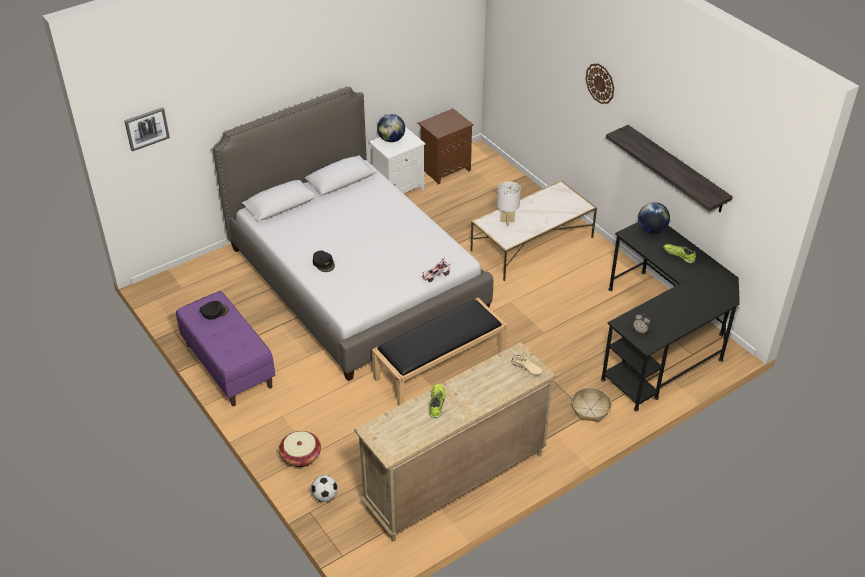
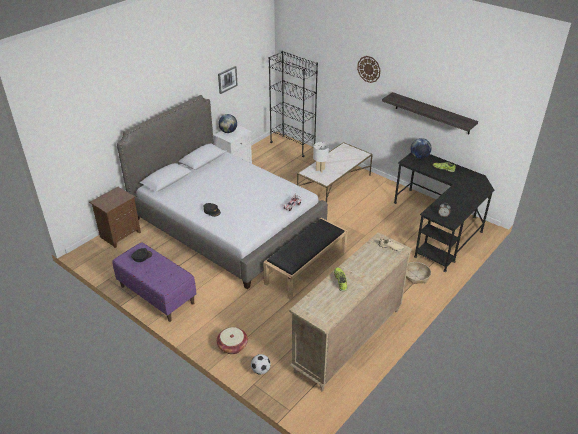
camera: 15 degrees left, 5 degrees down
(146, 128) = (69, 131): picture -> picture (227, 79)
(445, 169) = (260, 150): brown nightstand -> brown nightstand (120, 234)
(495, 168) = (292, 145): none -> black bookcase

